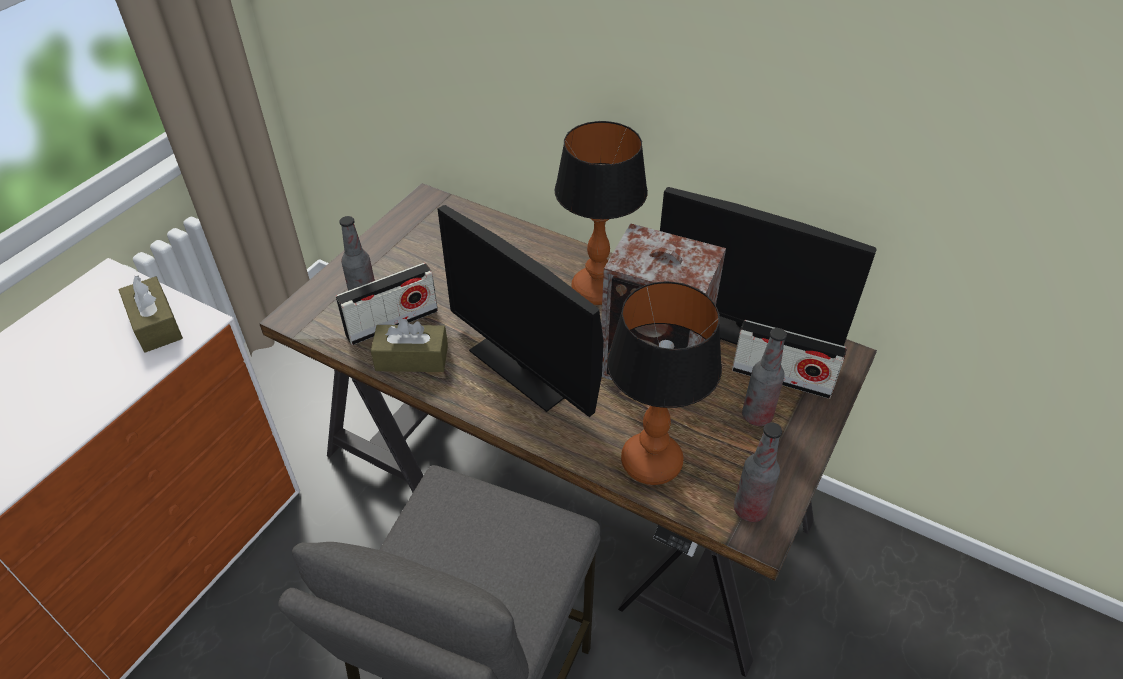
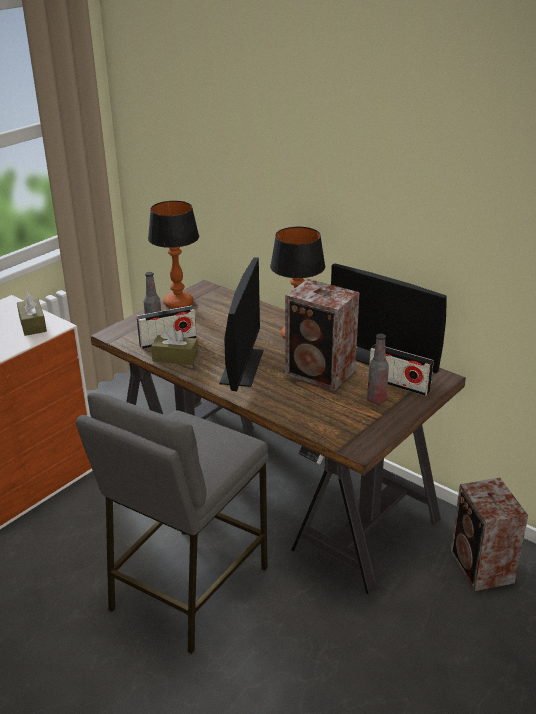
camera: 10 degrees right, 15 degrees down
(525, 367) = (242, 366): monitor -> monitor turned 135 degrees counterclockwise
(652, 461) = (305, 413): table lamp -> table lamp (179, 303)
(750, 509) = (356, 438): bottle -> none
(889, 603) = (481, 568): none -> speaker

